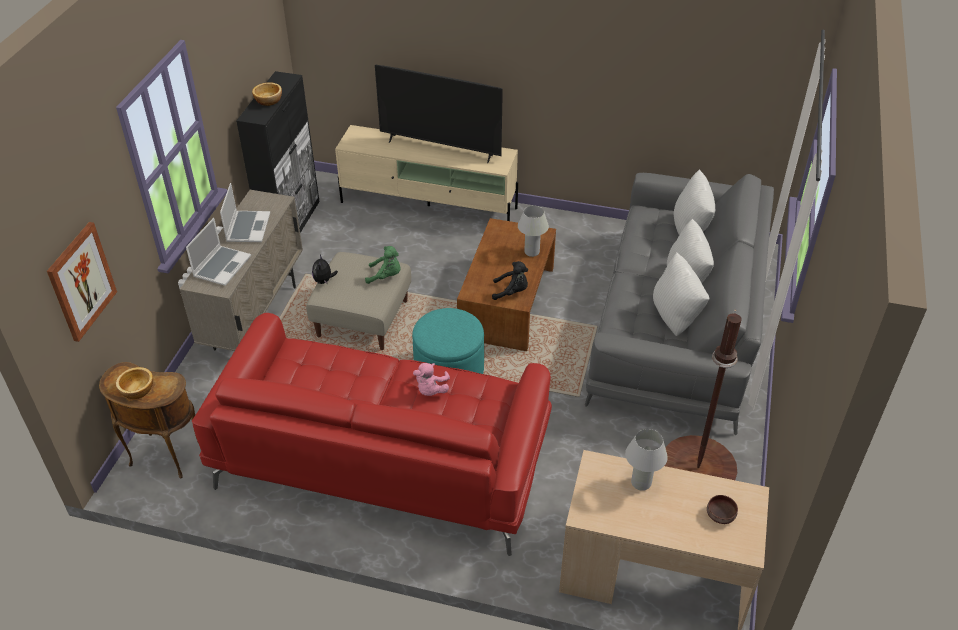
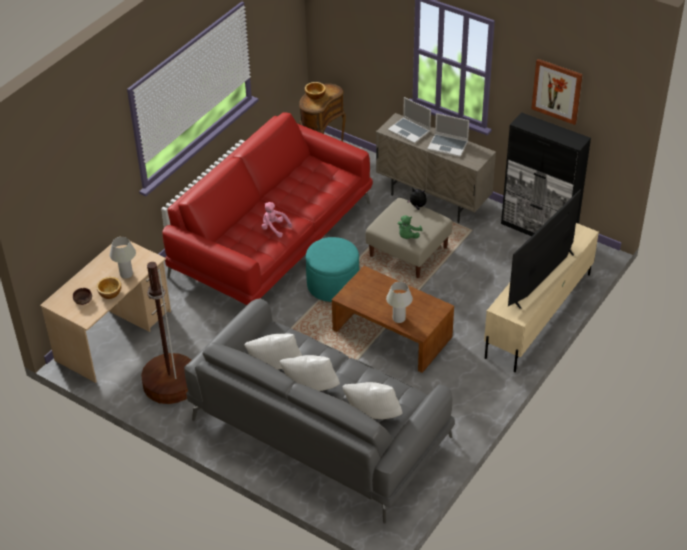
camera: 110 degrees right, 0 degrees up
(81, 281) = (347, 33): picture -> picture (557, 91)
(269, 100) = (544, 130): bowl -> bowl (110, 293)
(511, 292) = (357, 295): black plush toy -> none

